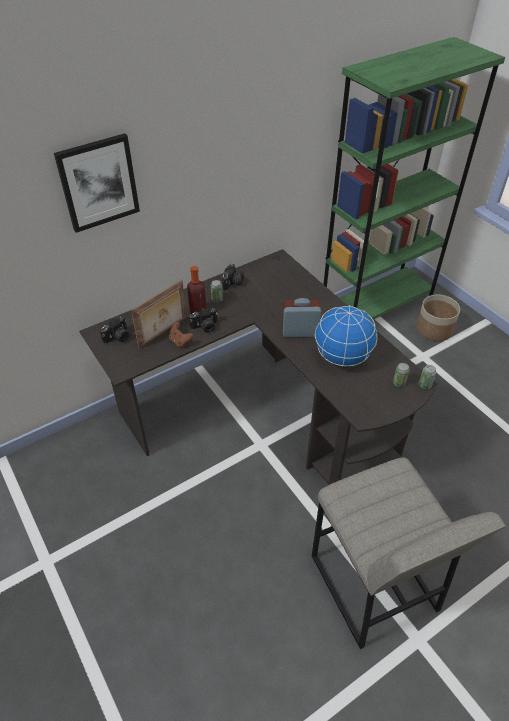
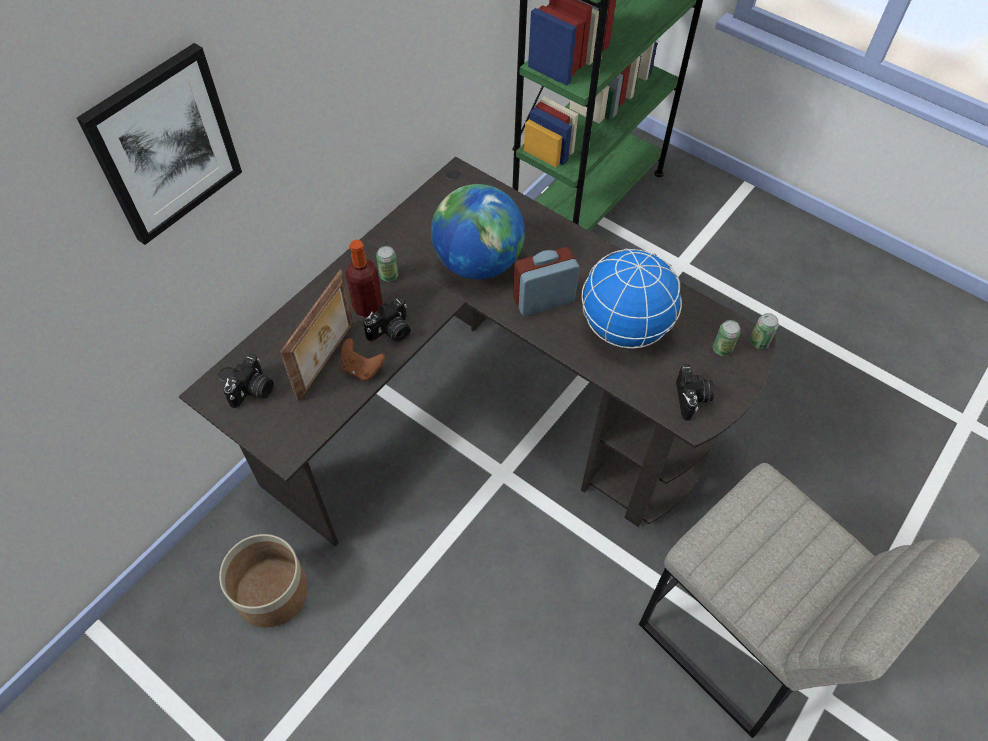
camera: 20 degrees left, 10 degrees up
(233, 283) = (402, 239): camera -> camera (692, 399)
(270, 304) = (477, 263): none -> globe
(434, 329) = (681, 217): planter -> planter (272, 592)

